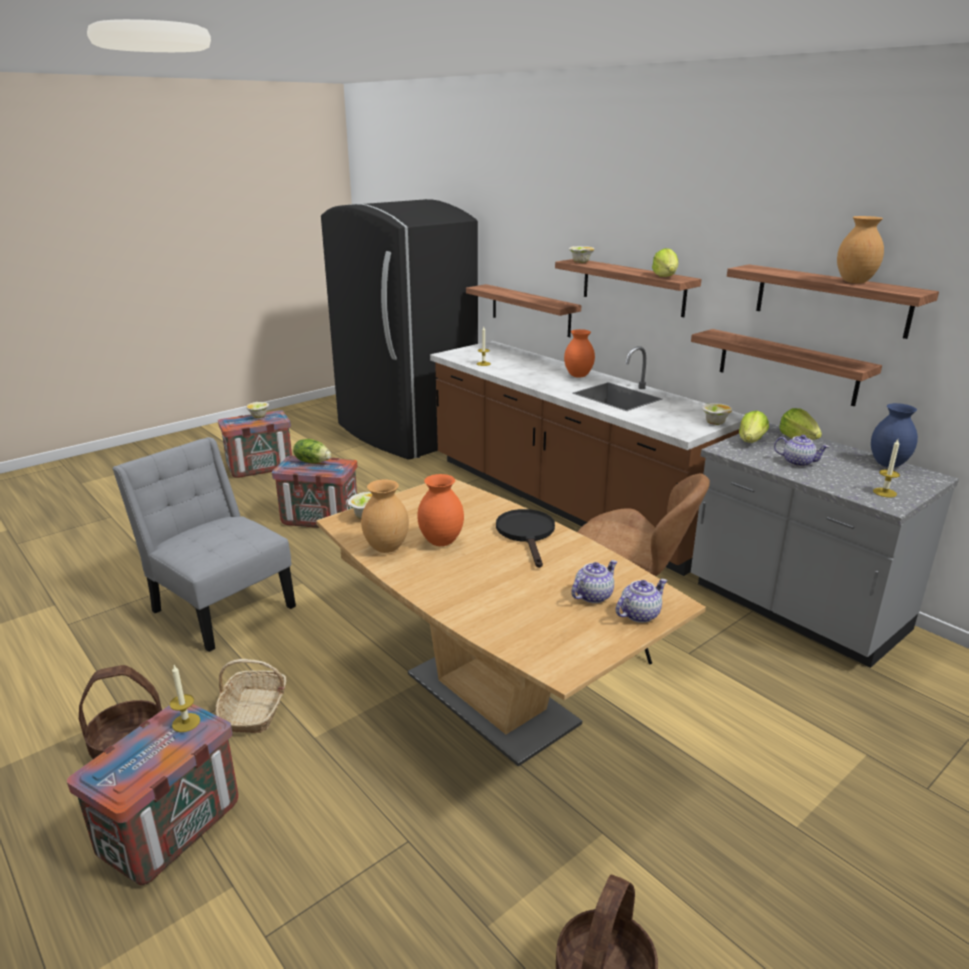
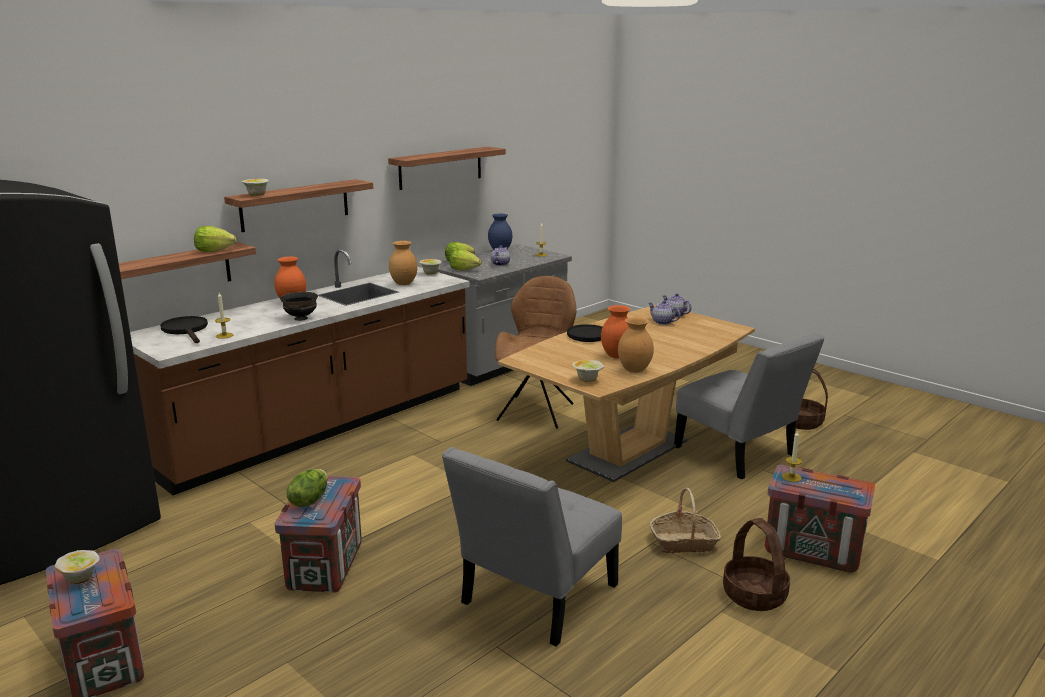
camera: 95 degrees left, 5 degrees down
(466, 824) = (739, 454): none -> grey chair
(499, 354) = (186, 330): none -> black frying pan
(528, 381) = (301, 318): none -> black bowl
(665, 277) = (346, 183): lettuce -> lettuce (214, 251)
(787, 366) = (425, 221): shelf -> none
(854, 282) = (462, 151): brown vase -> brown vase (403, 284)

